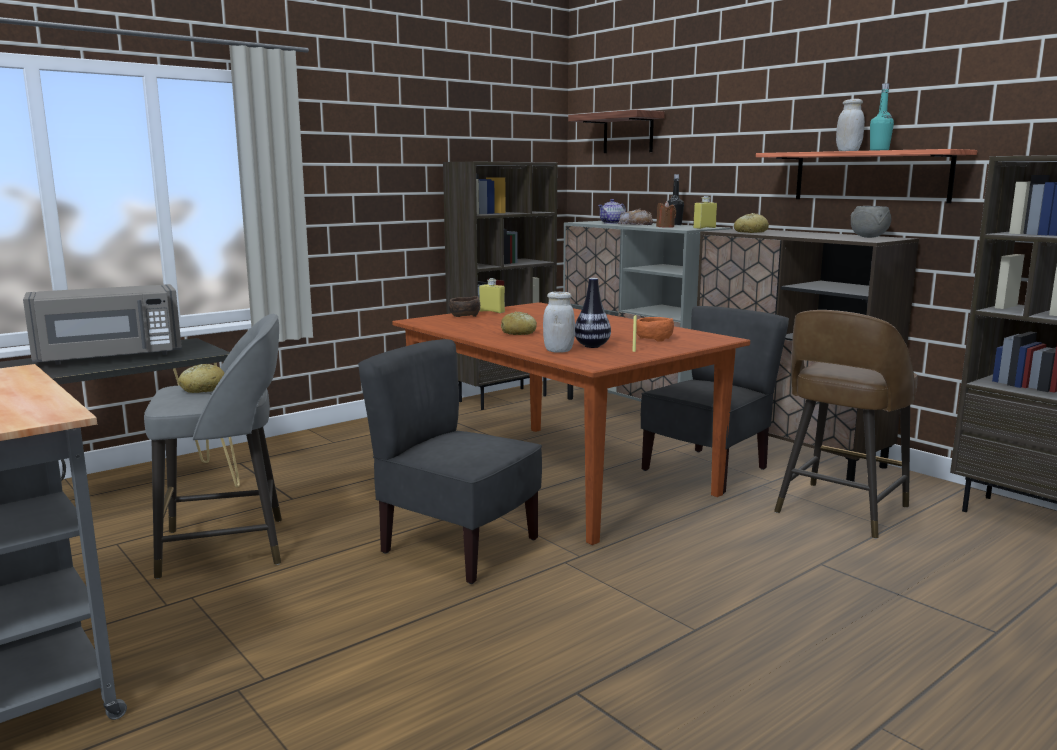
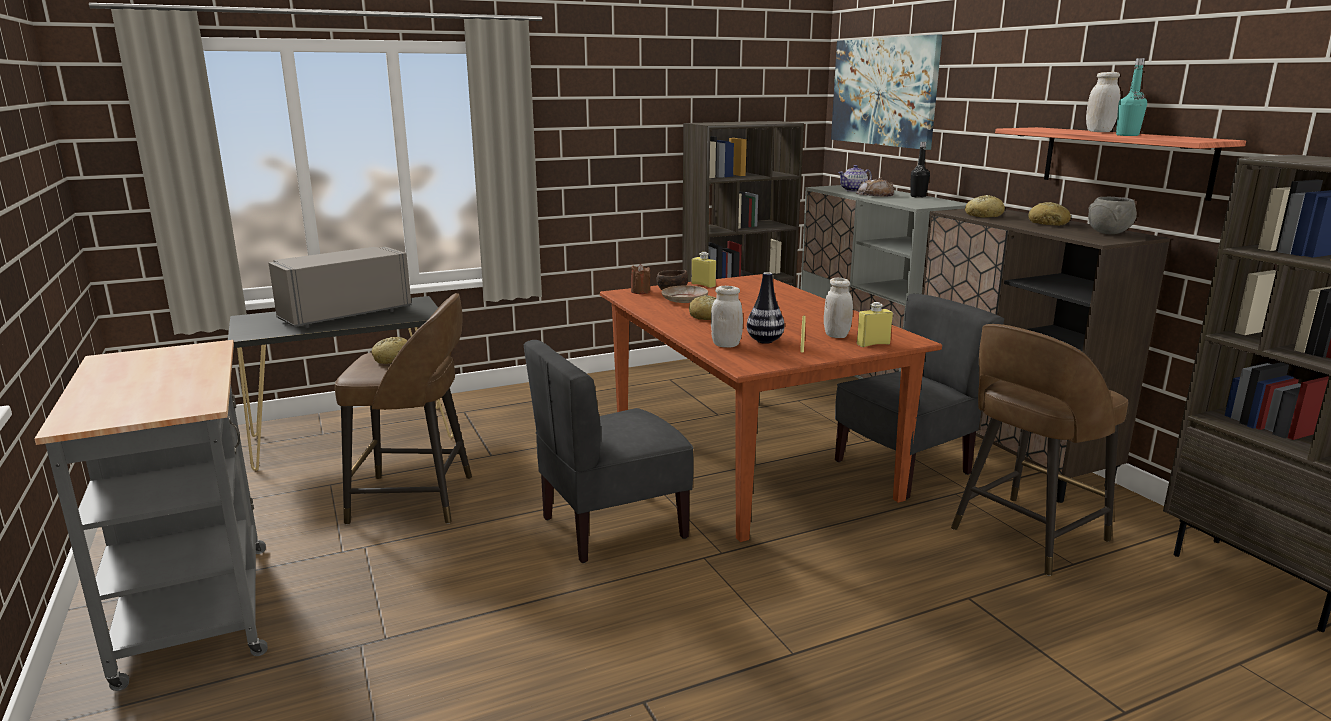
camera: 15 degrees right, 5 degrees up
(109, 357) = (344, 314): grey microwave -> grey microwave turned 150 degrees clockwise
(228, 546) = (416, 499): grey stool -> brown stool
(458, 547) = (612, 527): grey chair -> grey chair turned 75 degrees counterclockwise
(485, 322) = (685, 300): none -> beige plate
(628, 133) = (883, 92): shelf -> picture
(653, 339) = (836, 335): orange bowl -> white jar
(665, 227) = (901, 201): brown candle -> brown candle (640, 292)
(704, 228) = (942, 205): yellow bottle -> yellow bottle (873, 344)
(811, 234) = (1048, 223): none -> bread

